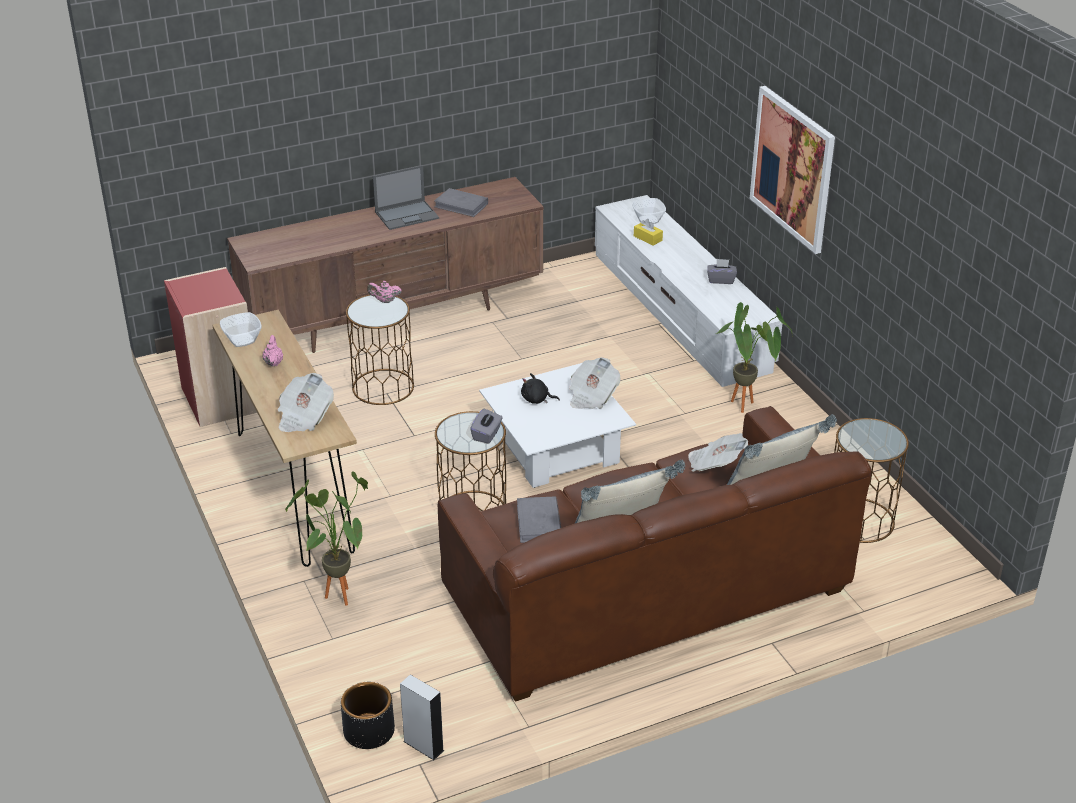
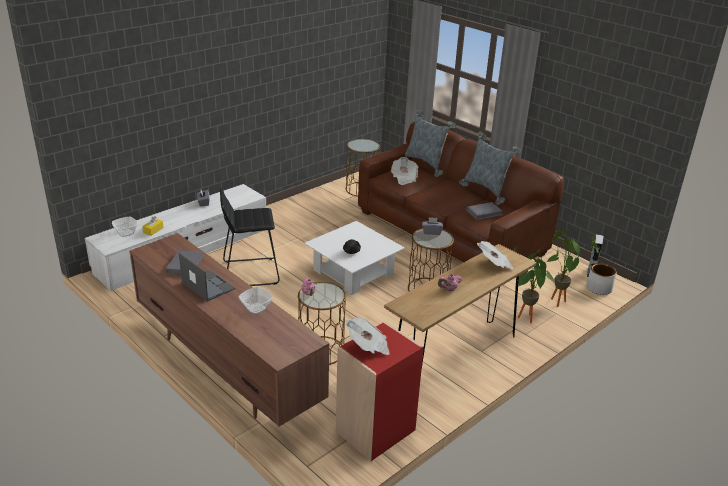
camera: 110 degrees left, 5 degrees down
(242, 340) = (434, 309): bowl -> bowl (257, 308)
(368, 731) = (599, 288): black planter -> white planter
(592, 396) = (338, 235): newspaper -> newspaper (368, 346)
(595, 357) = (250, 272): none -> black stool
(746, 408) = (284, 221): potted plant -> potted plant (559, 300)
(792, 168) = (226, 97): picture -> none

